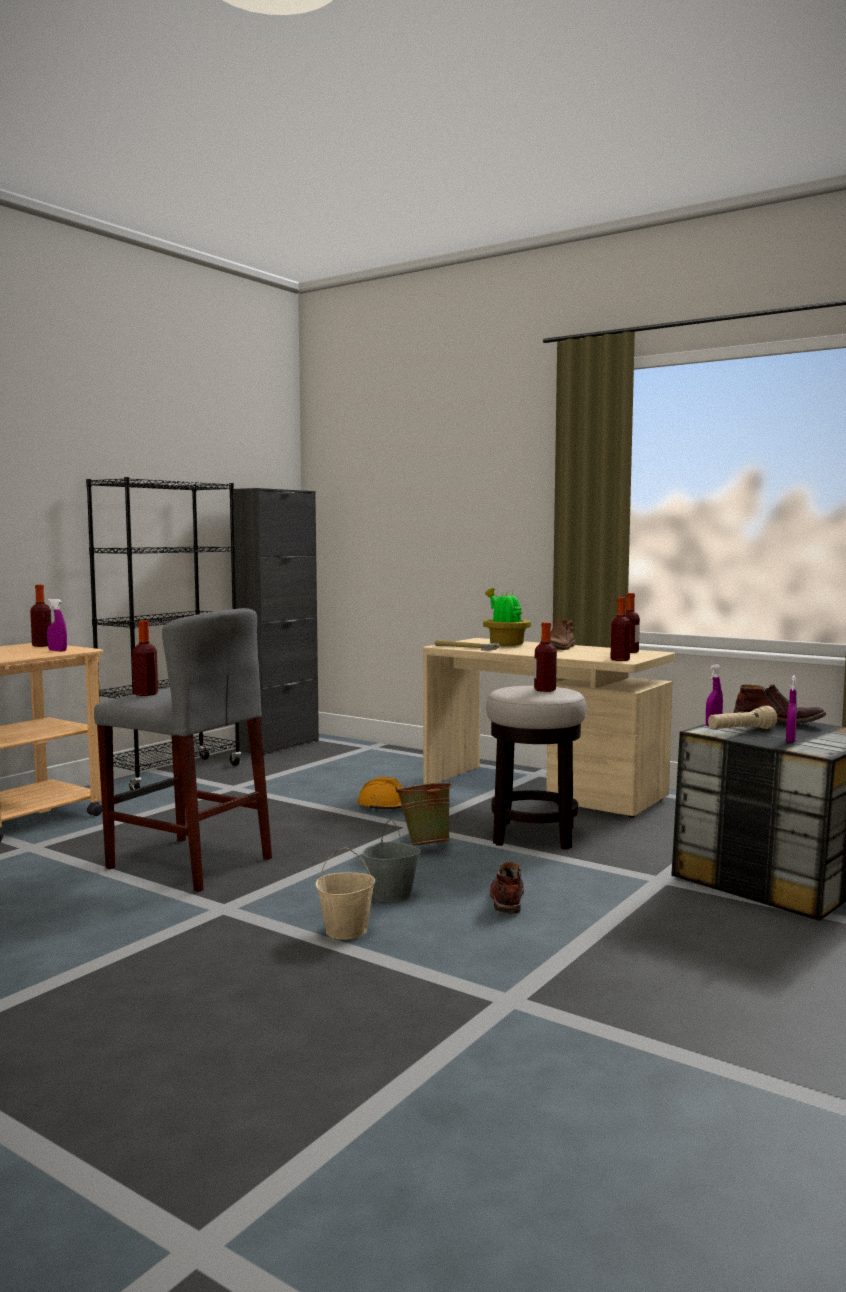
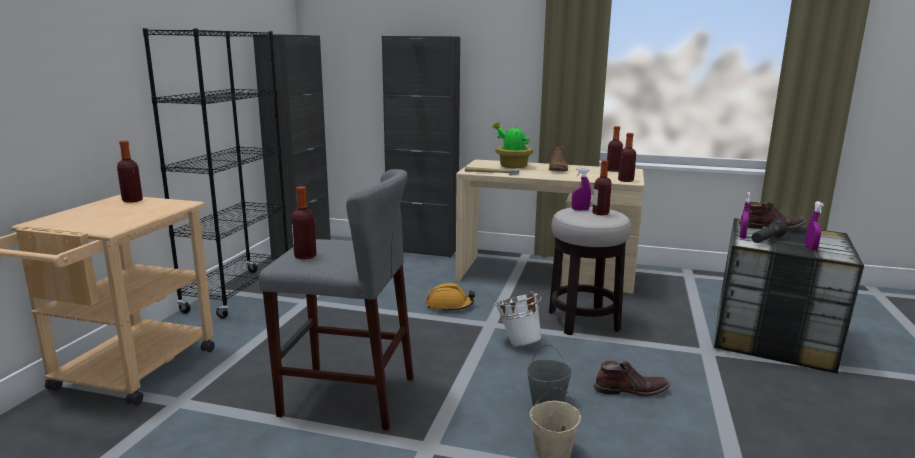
camera: 20 degrees left, 10 degrees up
(57, 651) = (162, 208): purple spray bottle -> purple spray bottle (580, 210)
(419, 755) = (422, 250): none -> black cabinet
(426, 845) = (518, 342): green bucket -> white bucket
(507, 898) = (630, 390): brown boot -> brown boot turned 105 degrees clockwise
(741, 730) = (767, 240): beige flashlight -> black flashlight

